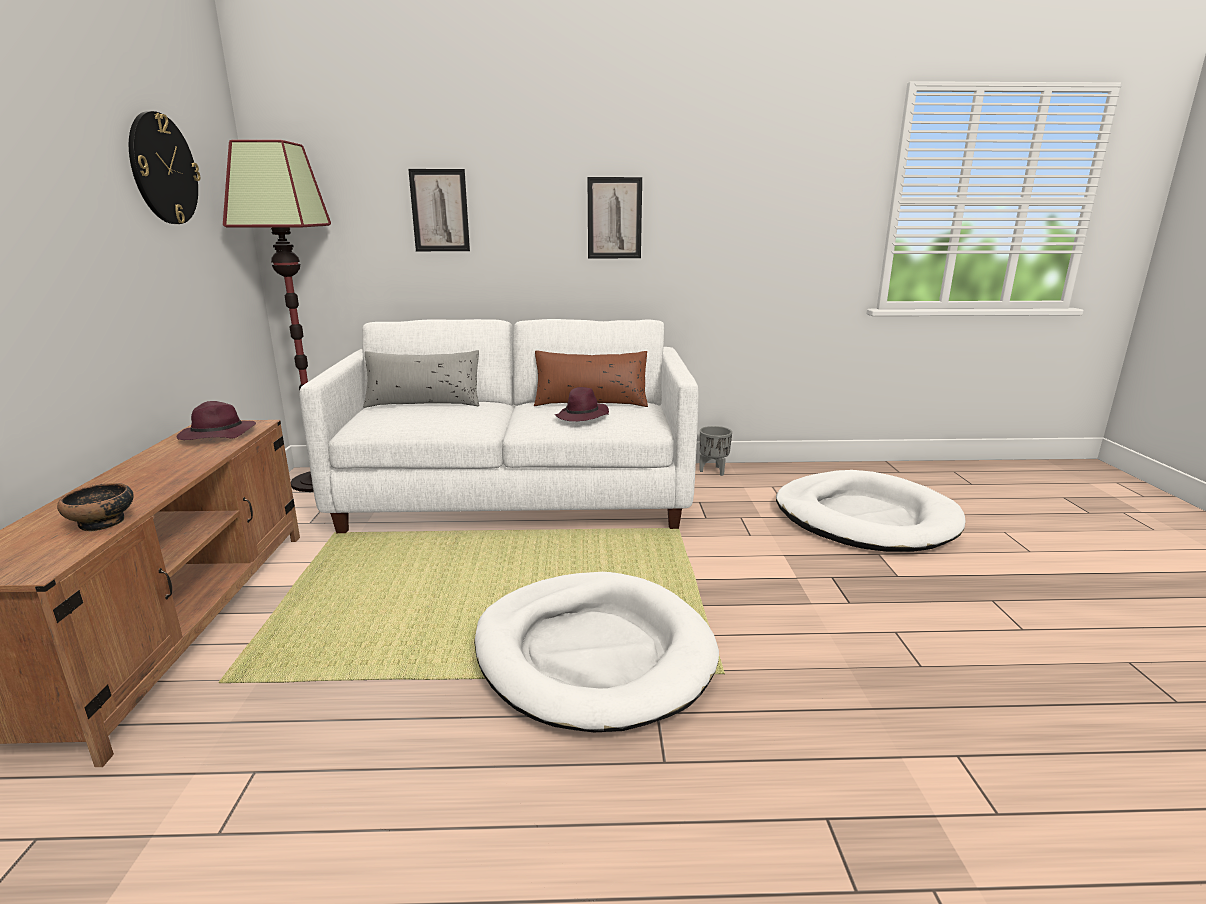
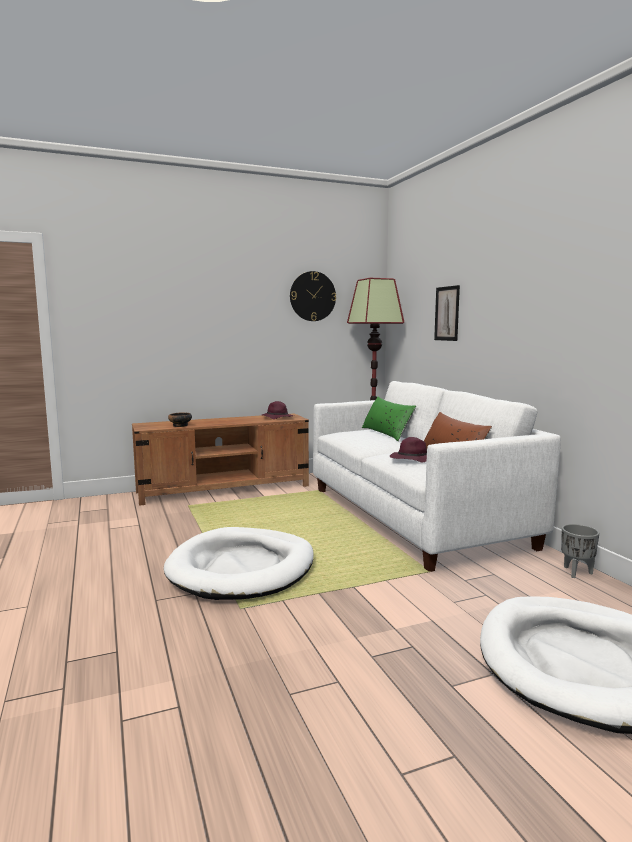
camera: 70 degrees right, 10 degrees down
(424, 403) = (386, 433): grey pillow -> green pillow
(614, 218) = (535, 316): picture -> none

